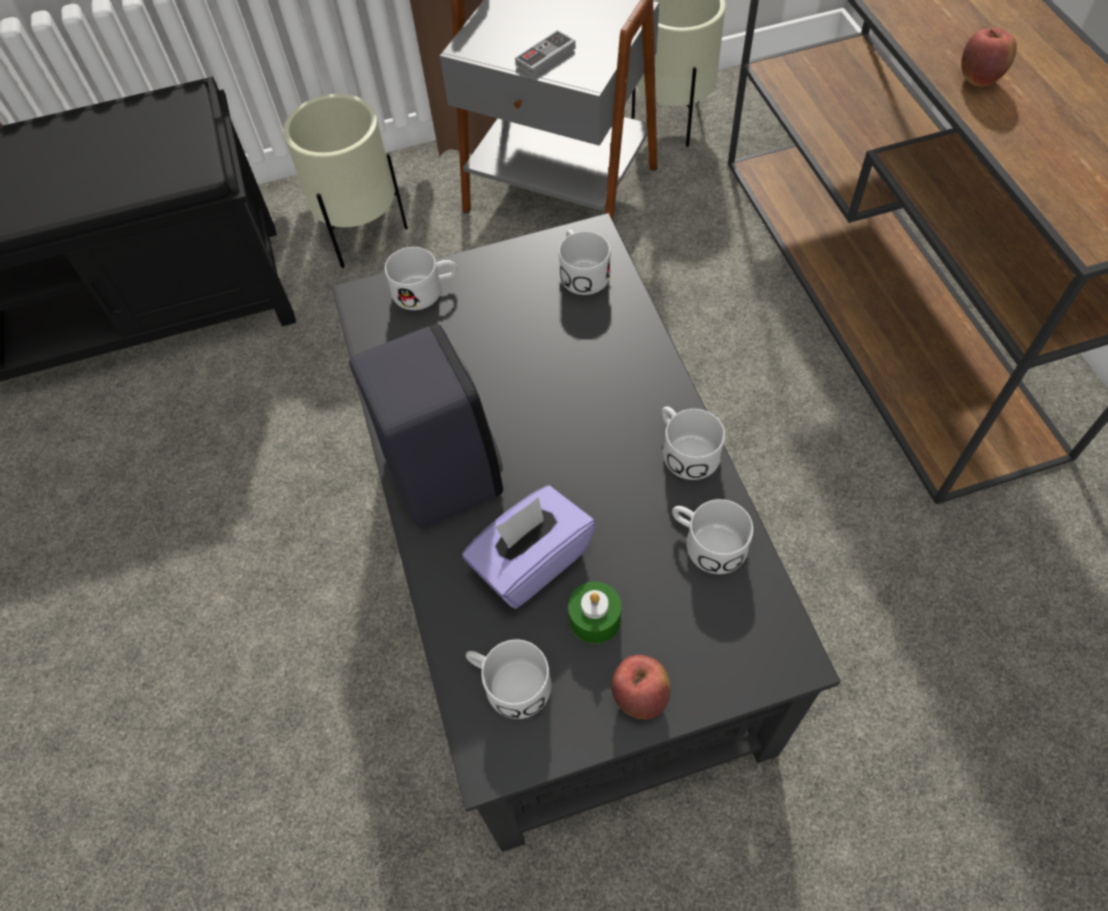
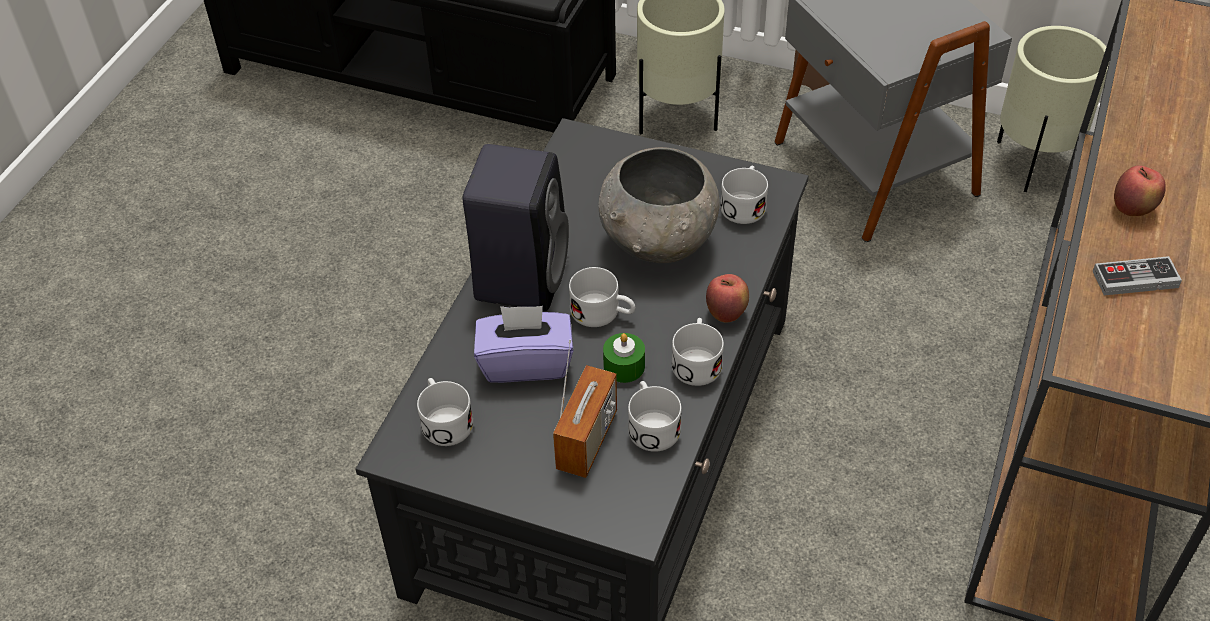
camera: 35 degrees right, 10 degrees down
(426, 290) = (622, 156): white mug -> white mug (603, 313)
(542, 356) = (659, 243): none -> grey bowl
(545, 56) = (871, 35): game controller -> game controller (1135, 279)
(595, 619) = (532, 420): green candle -> green candle (624, 366)
(640, 696) = (515, 481): apple -> apple (726, 313)
(665, 602) = (587, 440): none -> radio

